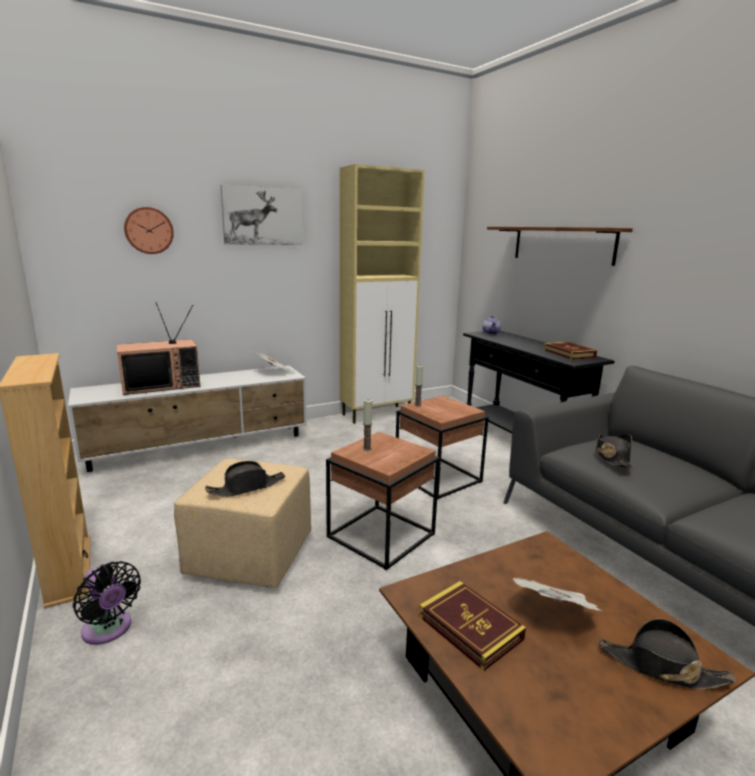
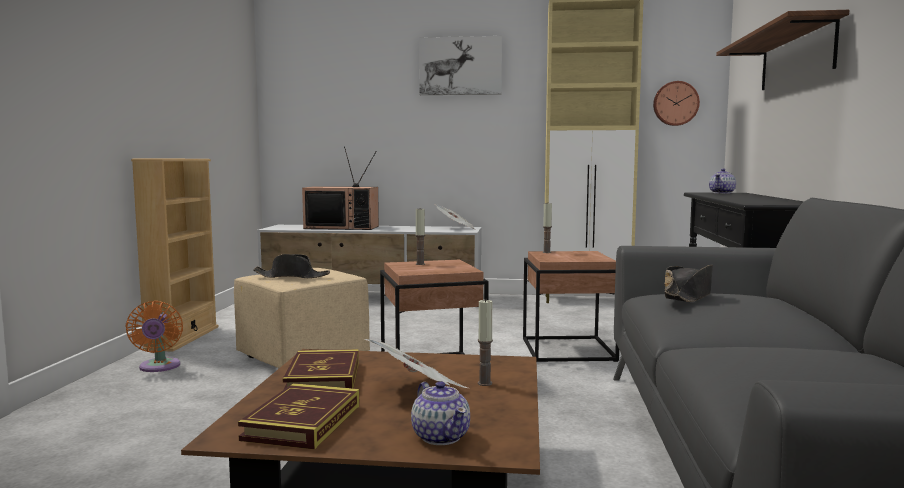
camera: 35 degrees right, 10 degrees down
(109, 630) = (159, 367): black fan -> orange fan
(149, 230) = (353, 84): wall clock -> wall clock (675, 103)
(568, 353) = (776, 201): book -> book (303, 422)
(575, 581) = (484, 383): none -> candle
(661, 667) = (441, 436): black hat -> teapot

